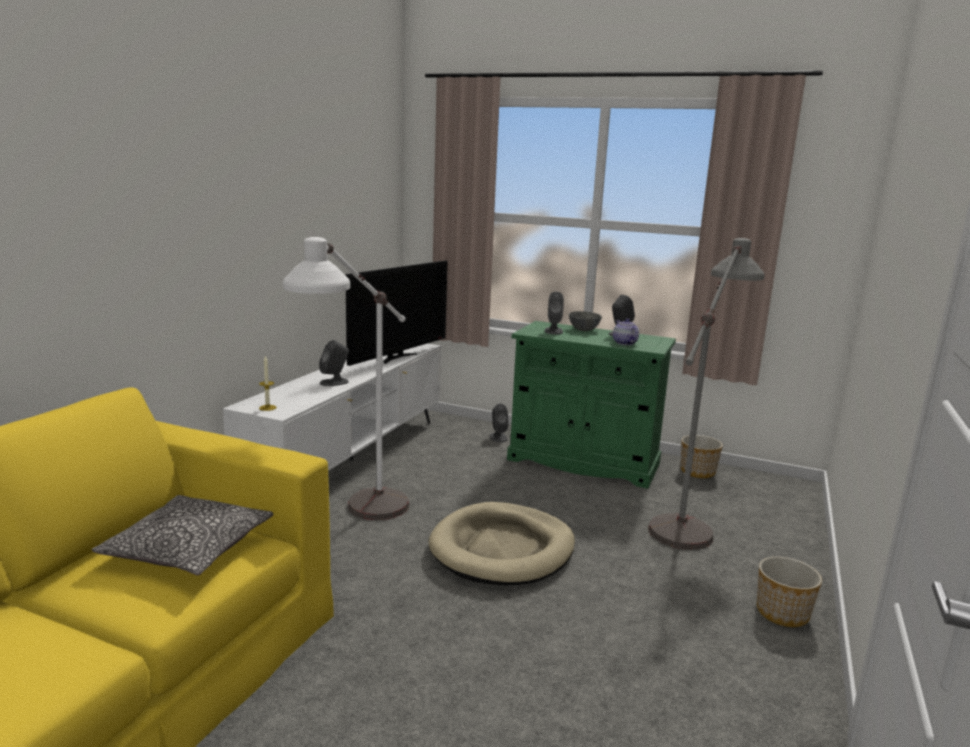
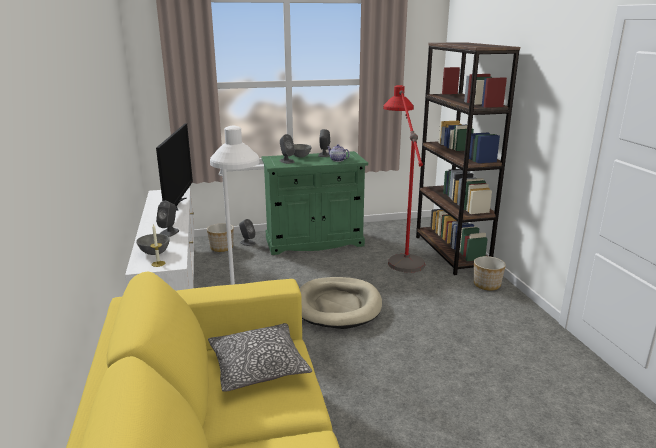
camera: 35 degrees left, 5 degrees up
(285, 396) = (154, 252): none -> grey bowl
(691, 515) = (400, 253): grey floor lamp -> red floor lamp
(697, 471) = (375, 229): planter -> planter (221, 247)
(782, 543) = (451, 253): none -> brown bookcase

